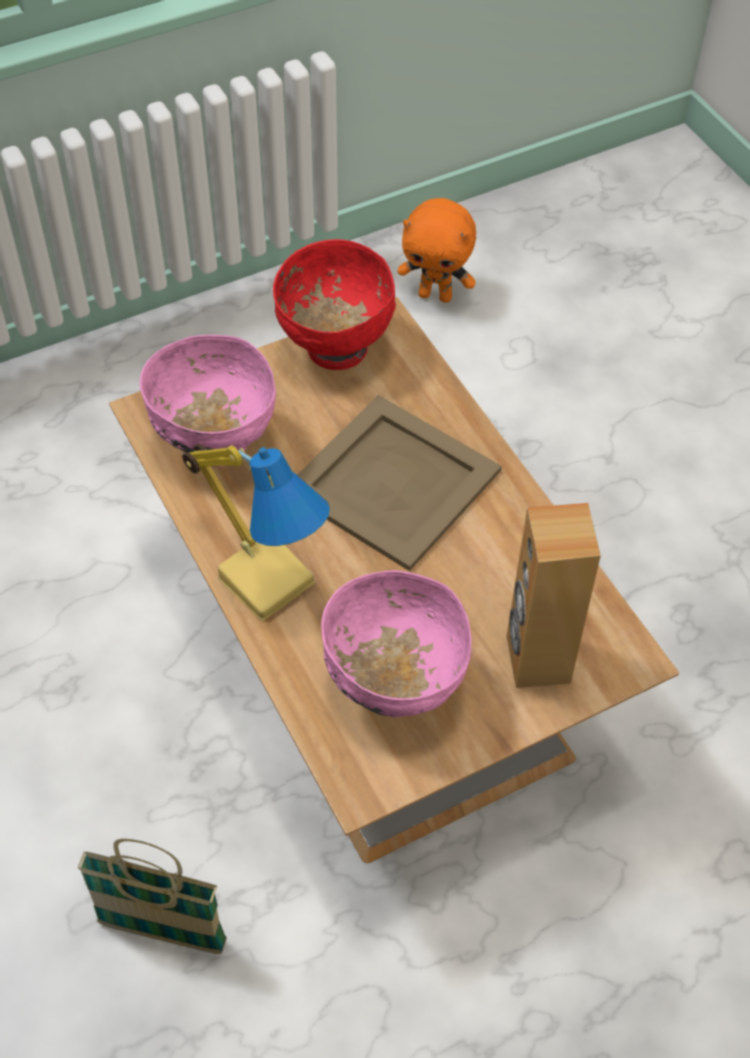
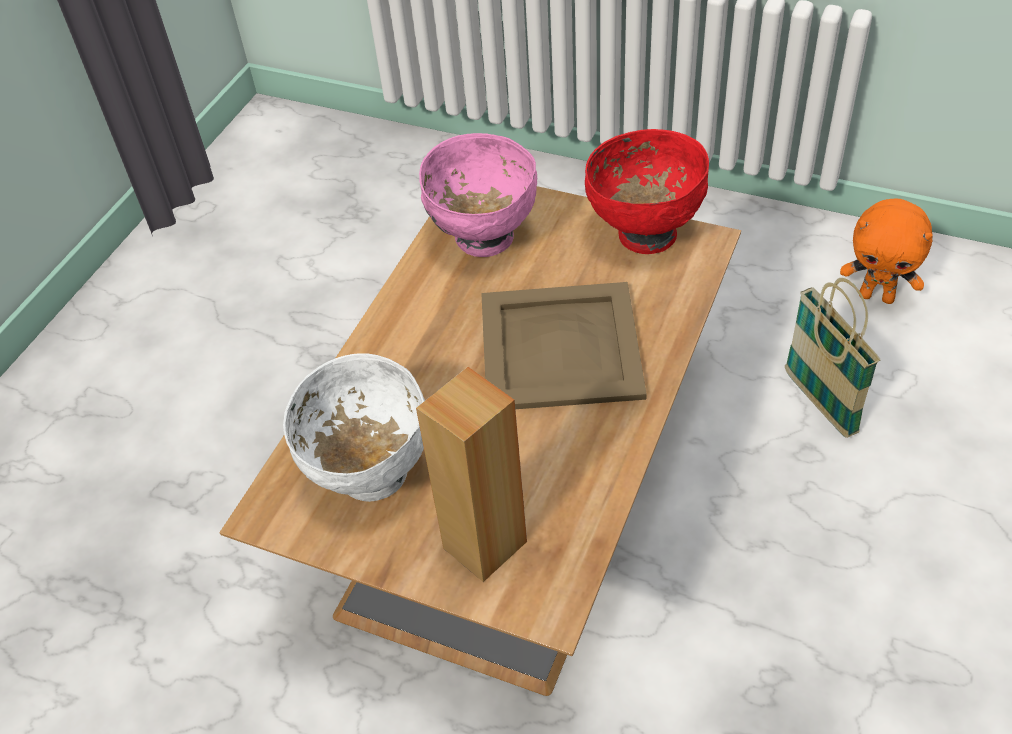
camera: 55 degrees right, 5 degrees down
(163, 933) = (185, 541): basket -> basket (820, 403)
(268, 577) = (399, 341): table lamp -> none
(394, 688) = (370, 474): pink bowl -> white bowl
(436, 295) = (877, 296): orange plush toy -> orange plush toy turned 45 degrees counterclockwise

